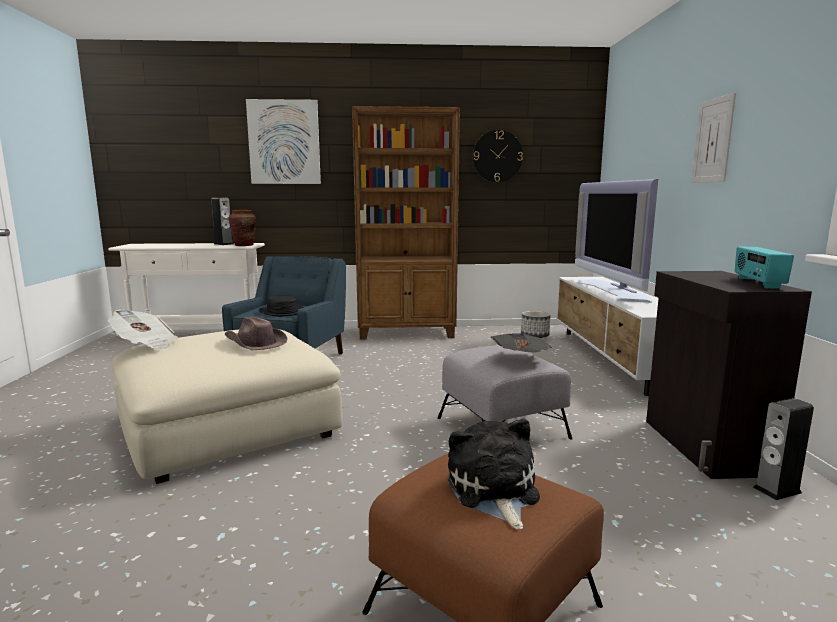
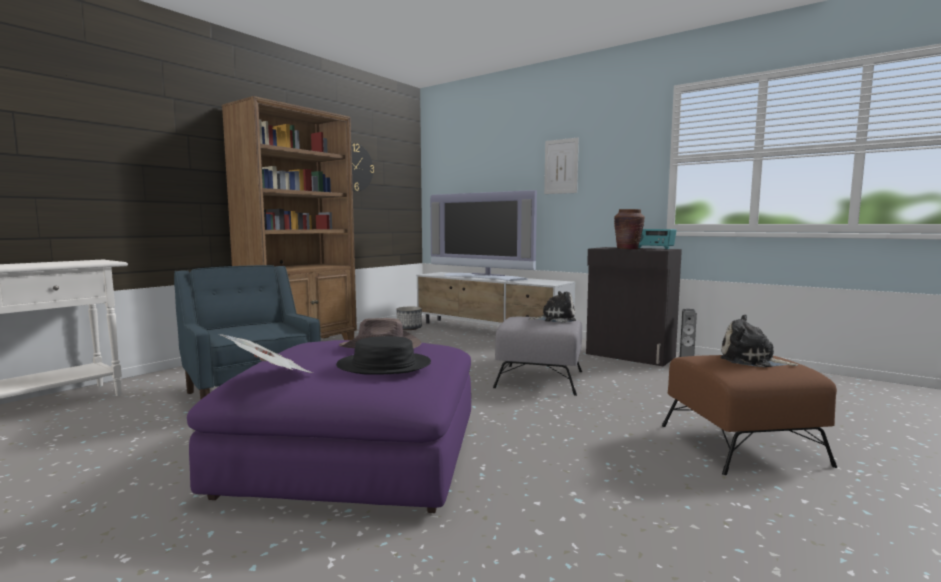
camera: 50 degrees left, 5 degrees down
(223, 244) = (46, 263): speaker -> none
(228, 425) = (355, 455): beige ottoman -> purple ottoman
(244, 245) = (98, 261): brown vase -> brown vase (627, 249)
(282, 311) = (259, 331): black hat -> black hat (384, 365)
(284, 142) = (128, 124): picture -> none
(521, 359) = (555, 319): newspaper -> plush toy

